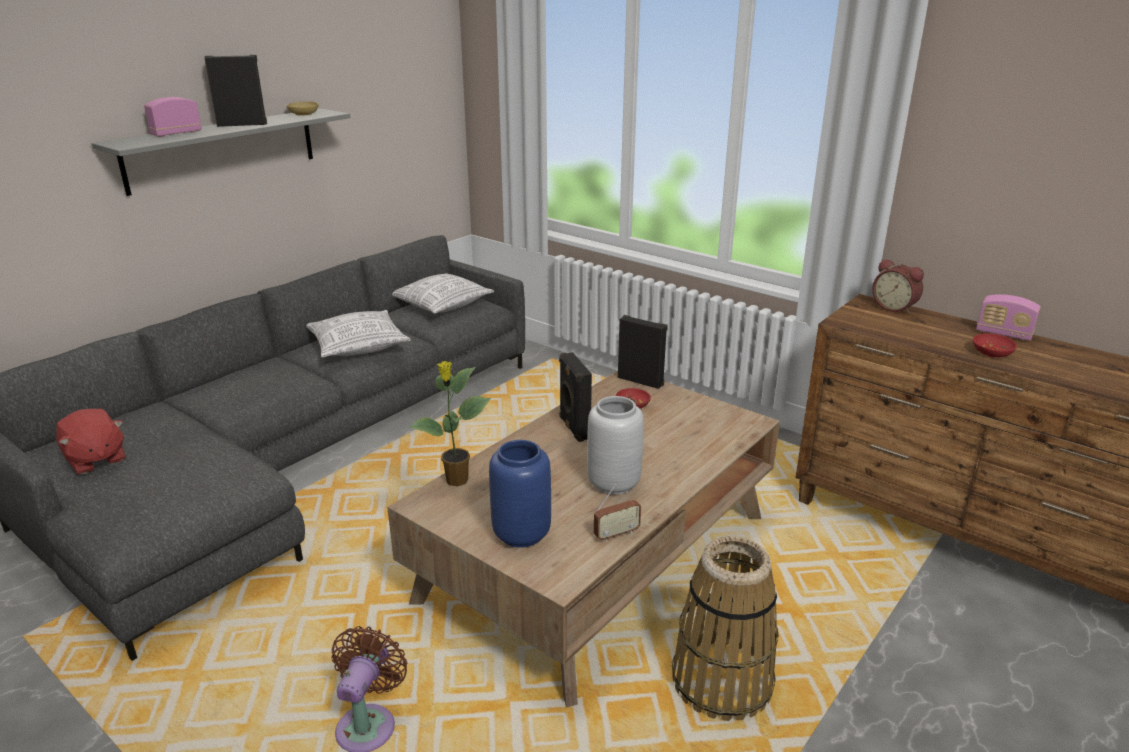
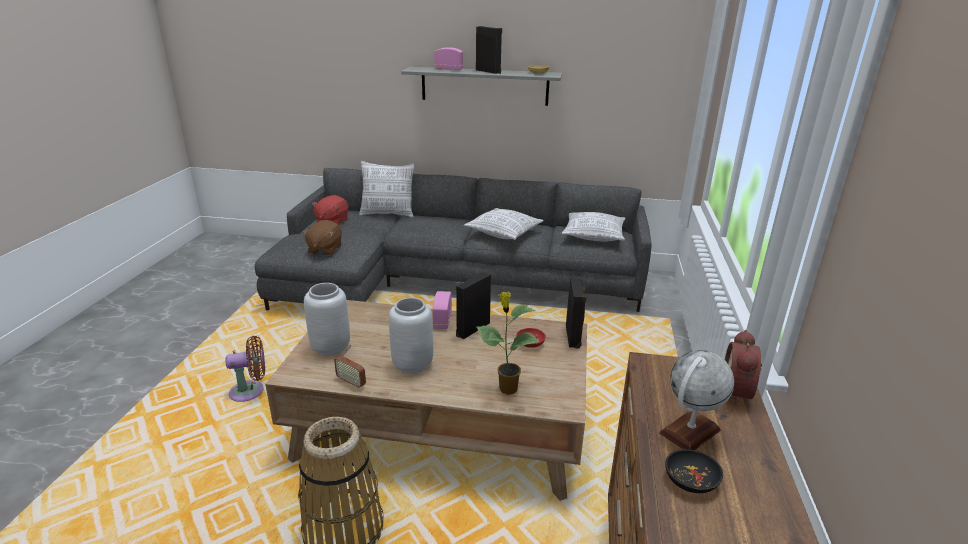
camera: 60 degrees right, 0 degrees up
(149, 407) = (388, 214): none -> pillow
(194, 488) = (324, 249): none -> brown plush toy
(456, 481) = (373, 309): potted plant -> potted plant (507, 389)
(520, 534) = (331, 347): blue vase -> grey vase
(937, 336) = (689, 431): none -> globe
(992, 353) = (691, 480): red bowl -> black bowl
(1003, 334) = (770, 487): radio -> radio (442, 320)

